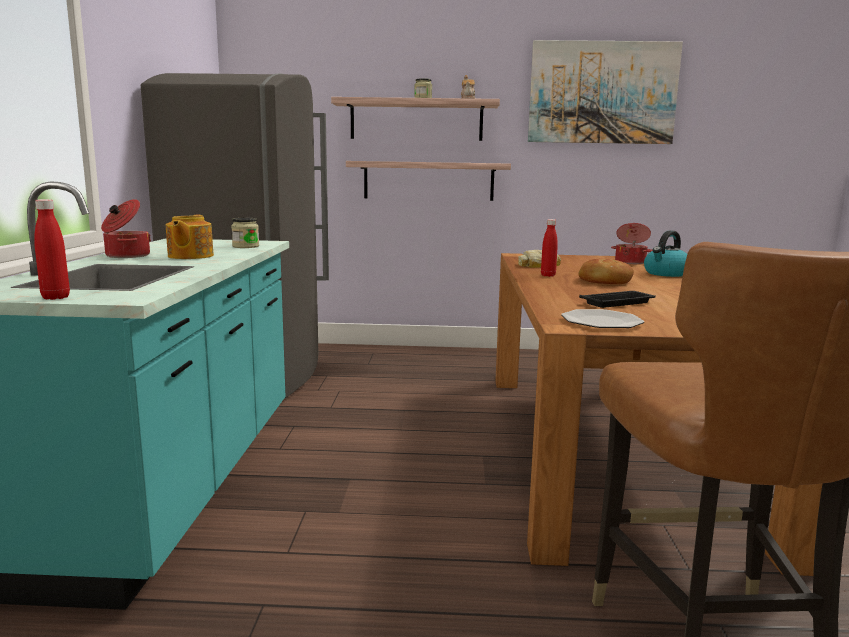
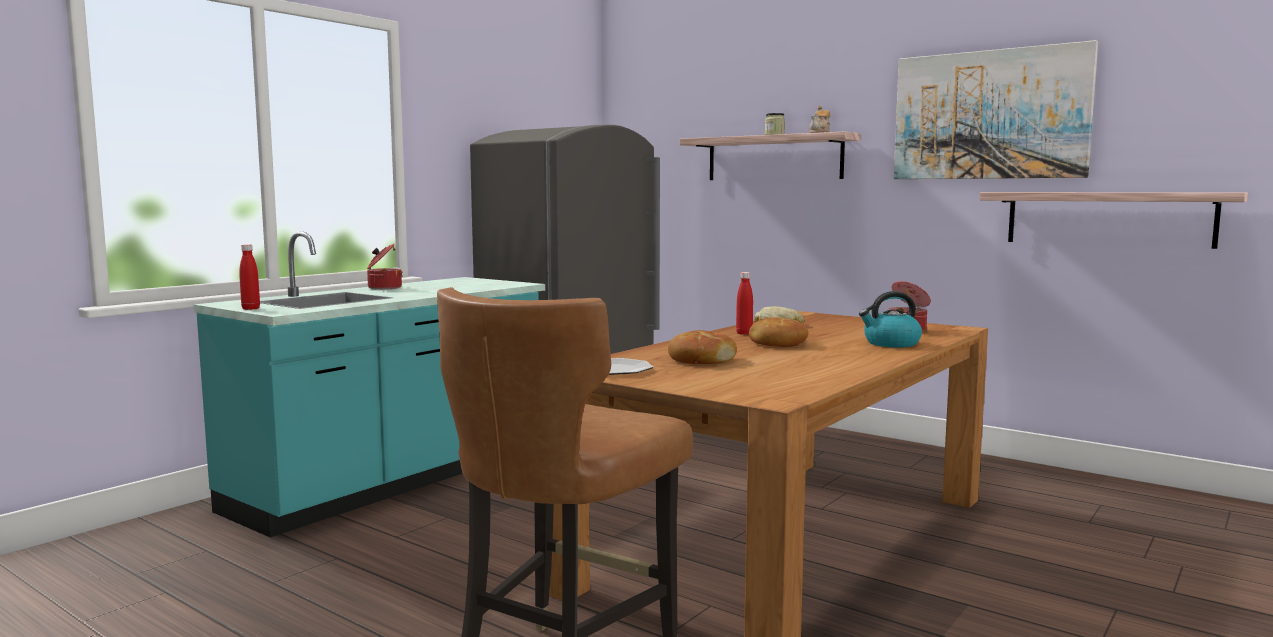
camera: 35 degrees right, 5 degrees down
(189, 256) = (419, 291): teapot -> none
(245, 246) = (489, 286): jar -> none
(428, 181) = (786, 225): shelf -> shelf (1108, 218)
(618, 303) = (701, 360): black tray -> bread

